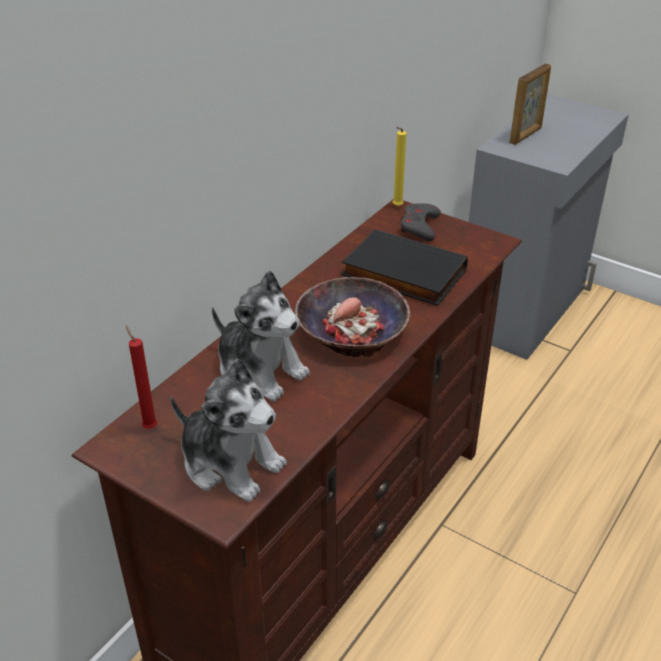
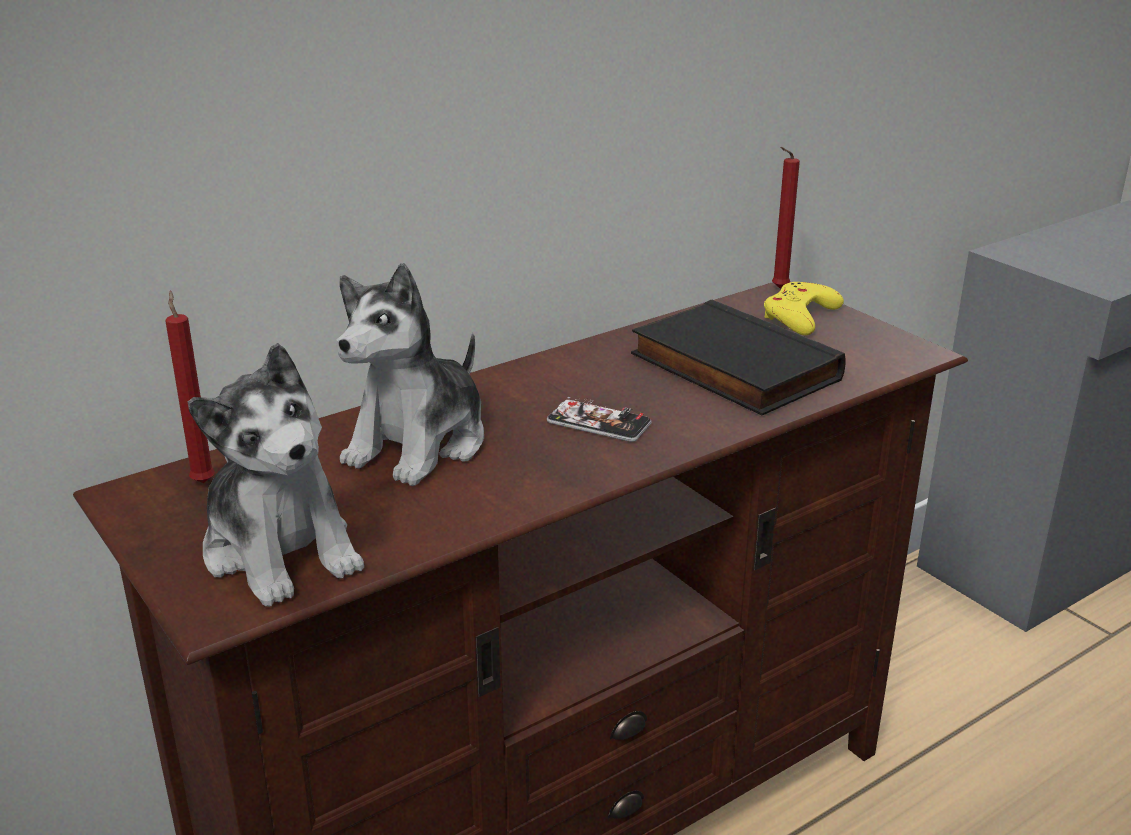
camera: 20 degrees right, 10 degrees down
(260, 370) = (419, 445): plush toy -> plush toy turned 60 degrees clockwise
(352, 330) = (599, 423): bowl -> phone
(396, 207) = (777, 289): yellow candle -> red candle
(419, 226) = (800, 316): grey game controller -> yellow game controller
(526, 135) = (1064, 245): picture frame -> none

